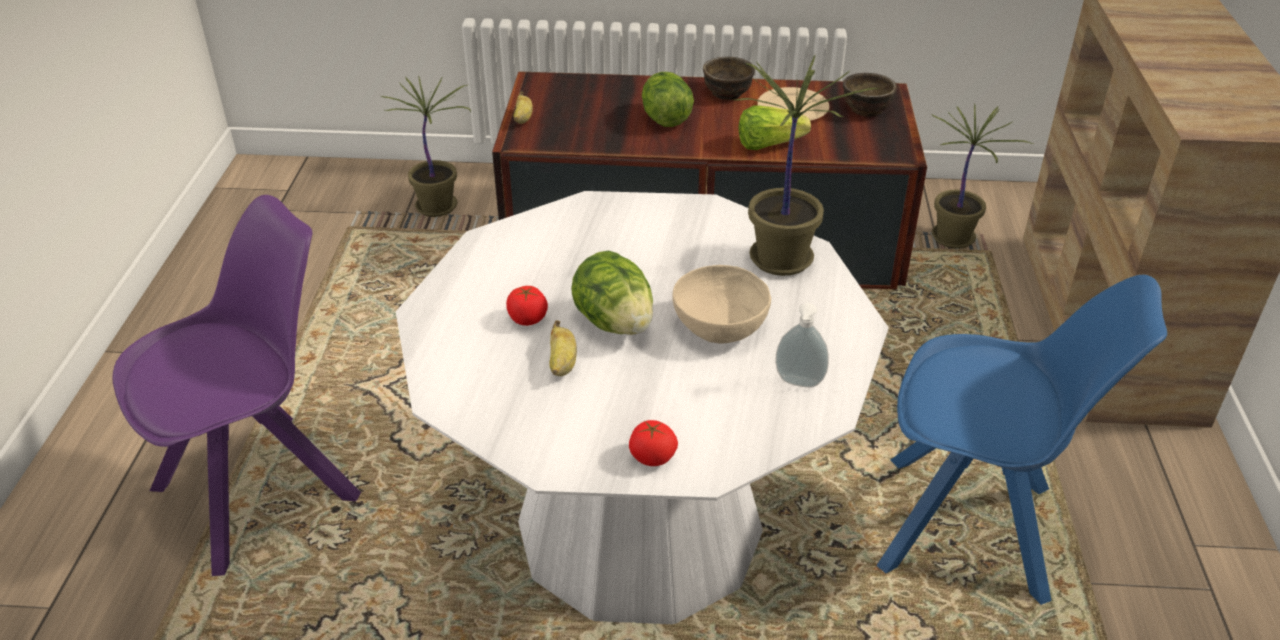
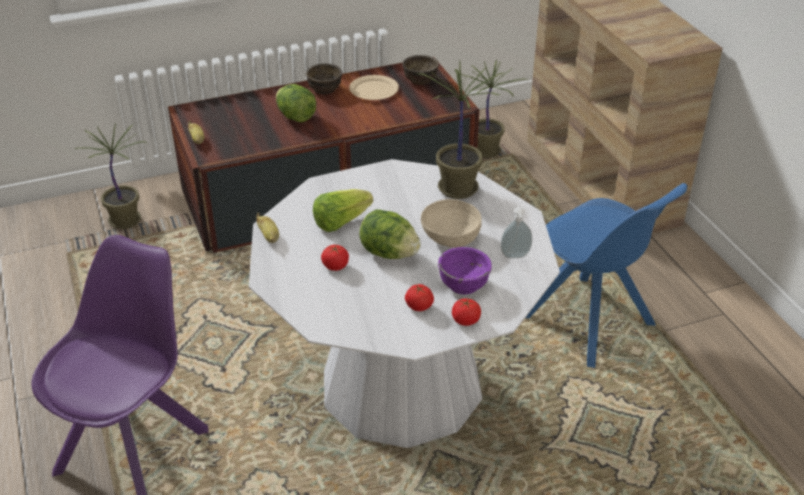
camera: 25 degrees left, 0 degrees up
(562, 364) = (376, 286): banana -> banana (269, 237)
(599, 413) = (419, 306): none -> tomato
(688, 401) = (463, 284): none -> purple bowl
(768, 144) = (374, 118): lettuce -> lettuce (340, 222)
(972, 529) = (589, 322): blue chair -> blue chair turned 60 degrees clockwise

